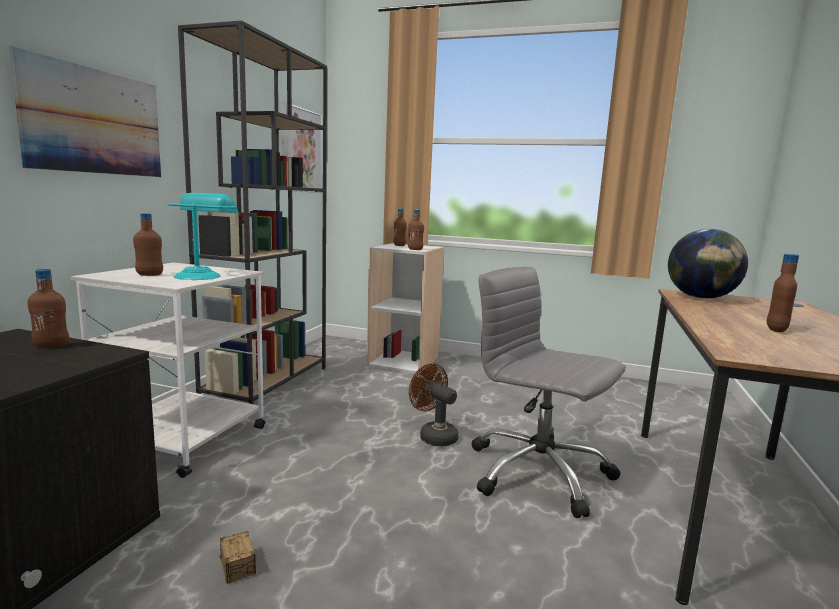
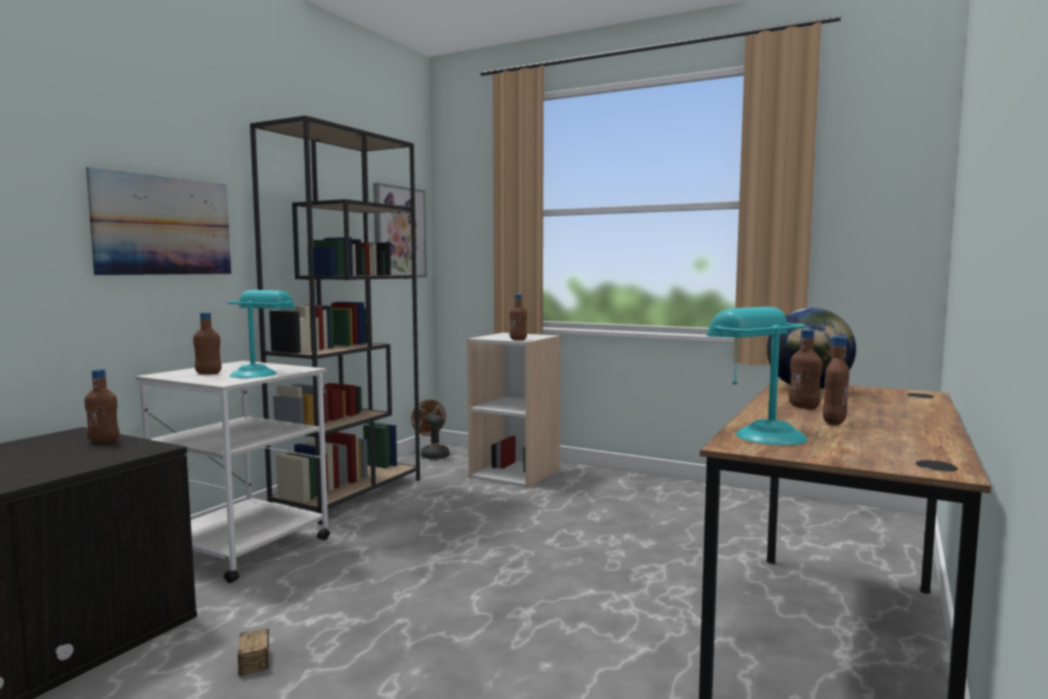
camera: 10 degrees right, 5 degrees down
(399, 245) = (506, 335): brown bottle -> brown bottle (804, 407)
(433, 435) = (511, 553): brown fan -> brown fan (432, 454)
(537, 472) = (612, 595): grey office chair -> none
(736, 341) = (757, 433): none -> turquoise table lamp

